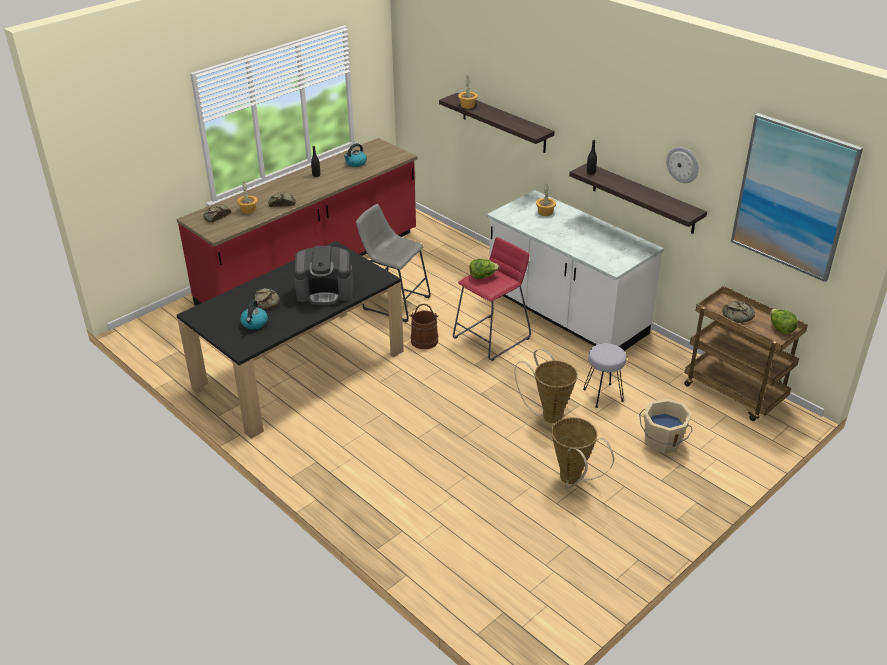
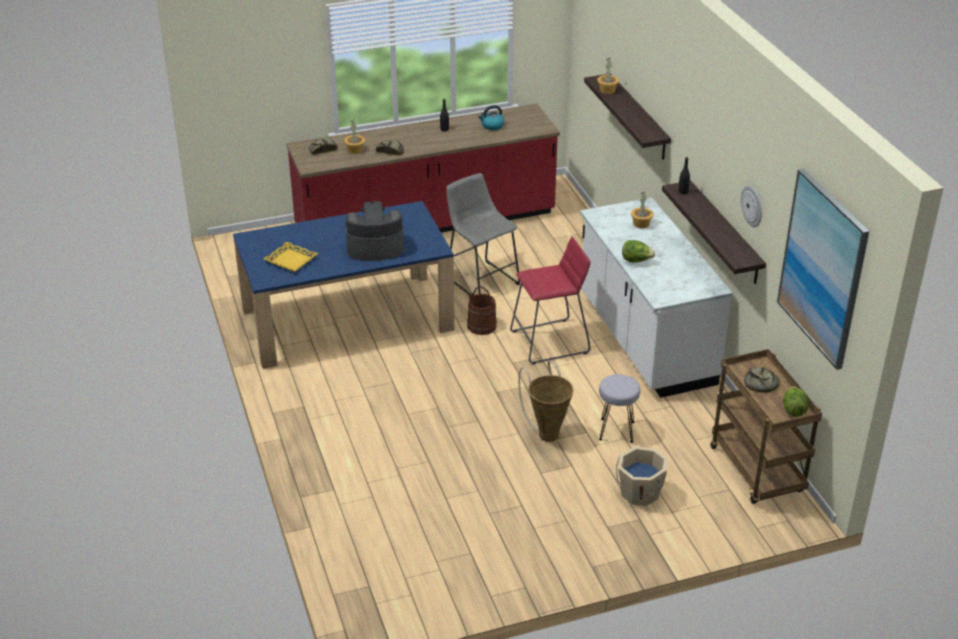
camera: 25 degrees right, 0 degrees up
(254, 323) = (291, 260): kettle -> yellow tray
(266, 301) = (316, 243): bread -> none
(300, 370) = (347, 320): black dining table -> blue dining table
(325, 291) = (375, 247): coffee machine -> coffee machine turned 150 degrees clockwise
(483, 276) = (543, 274): lettuce -> lettuce (636, 261)
(573, 481) = (520, 499): basket -> none

